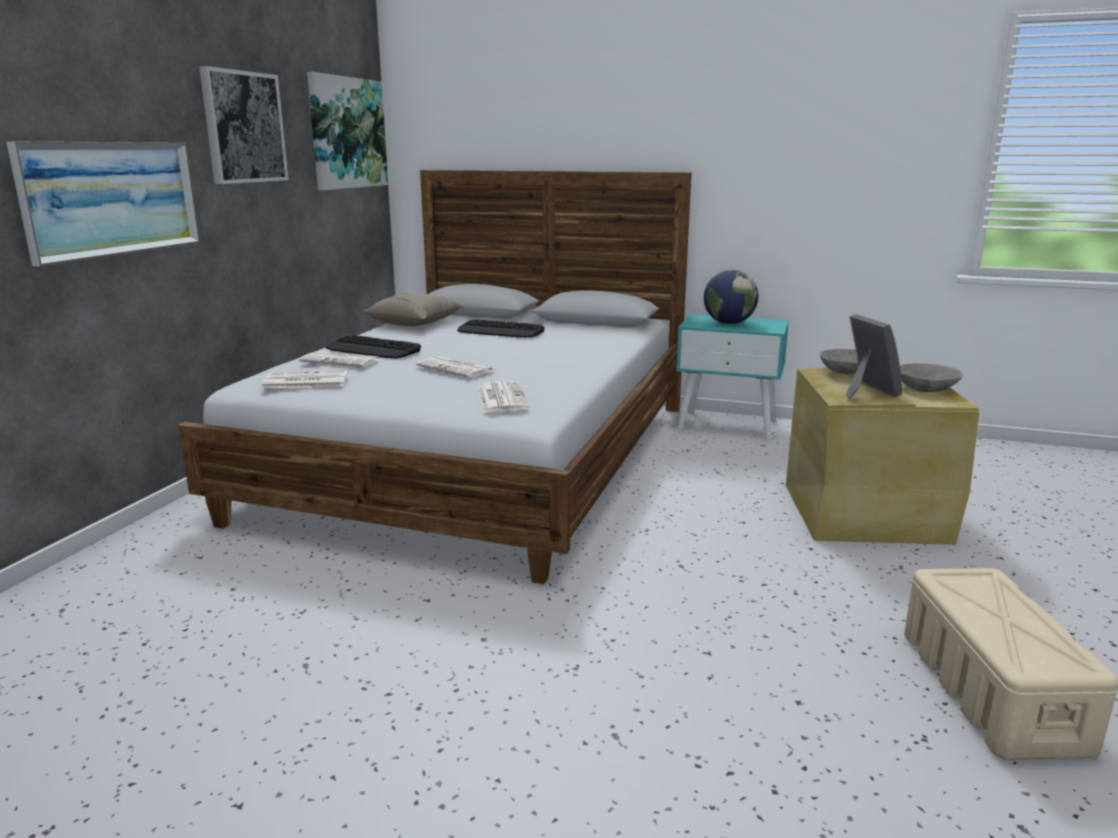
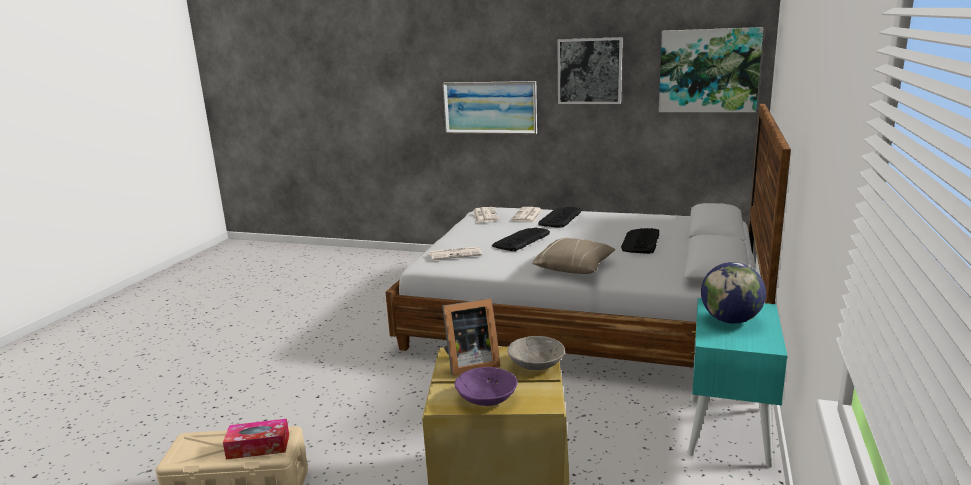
camera: 90 degrees right, 0 degrees up
(415, 323) = (654, 219): beige pillow -> beige pillow (574, 268)
(456, 369) = (521, 240): newspaper -> keyboard
(926, 388) = (487, 398): grey bowl -> purple bowl
(988, 592) = (258, 446): none -> tissue box

